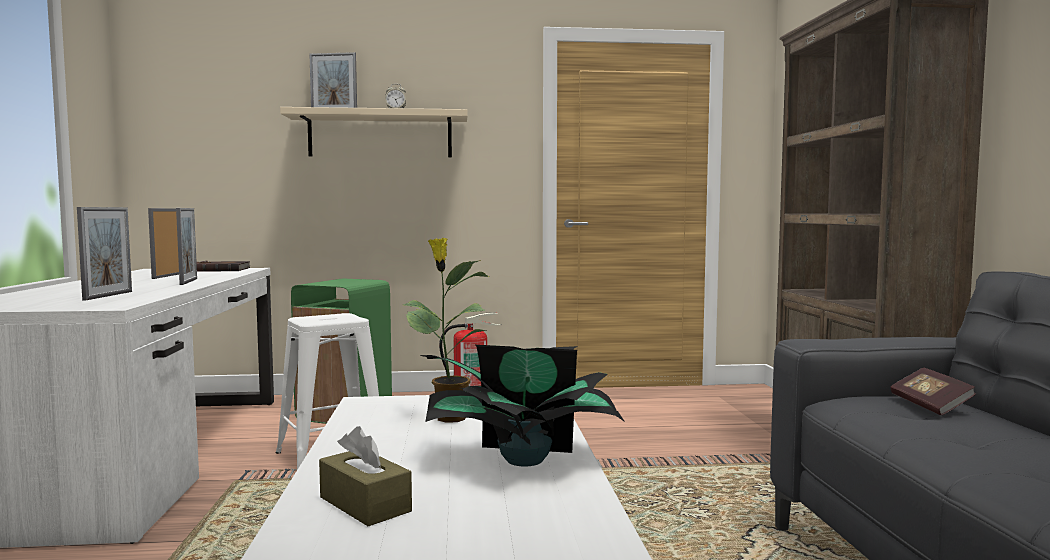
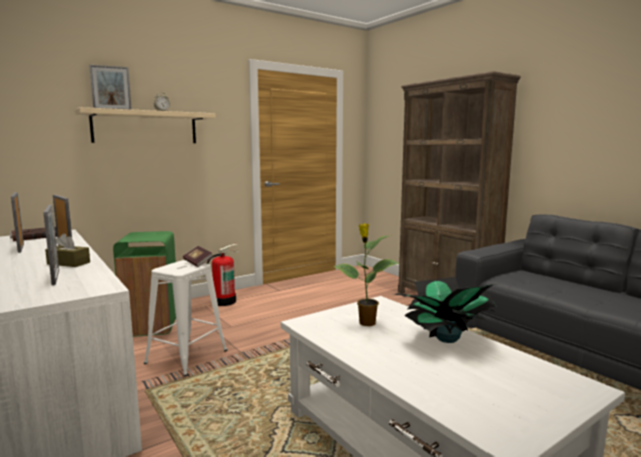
camera: 30 degrees left, 5 degrees up
(365, 504) = (436, 382): brown tissue box -> brown tissue box (68, 263)
(930, 405) = (527, 276): book -> book (198, 263)

